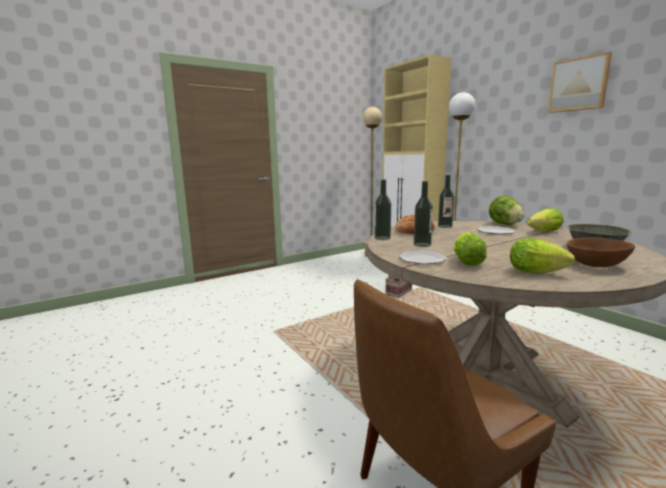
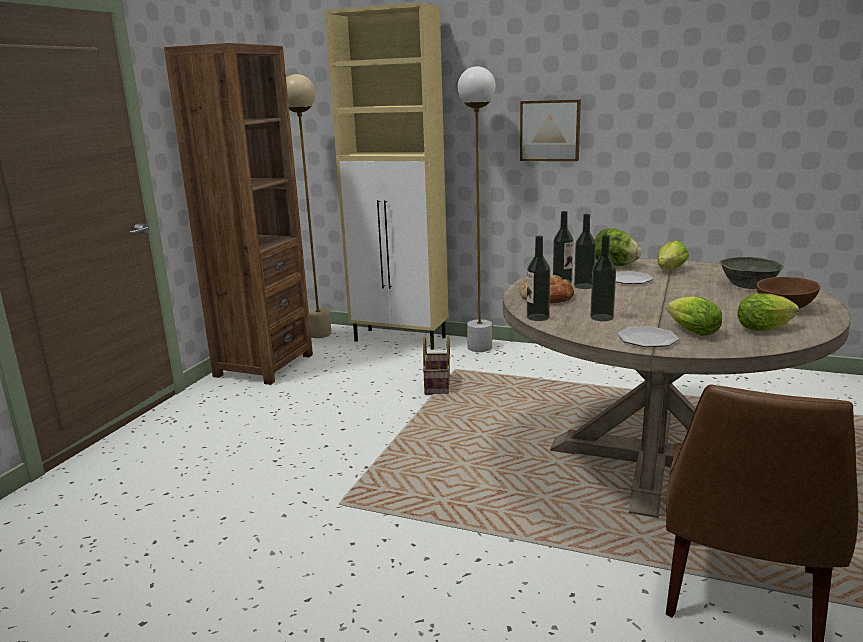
camera: 35 degrees left, 5 degrees up
(327, 263) = (264, 365): none -> brown bookcase
(453, 230) = (584, 286): none -> bottle
(579, 84) = (633, 69): picture -> picture (550, 130)

